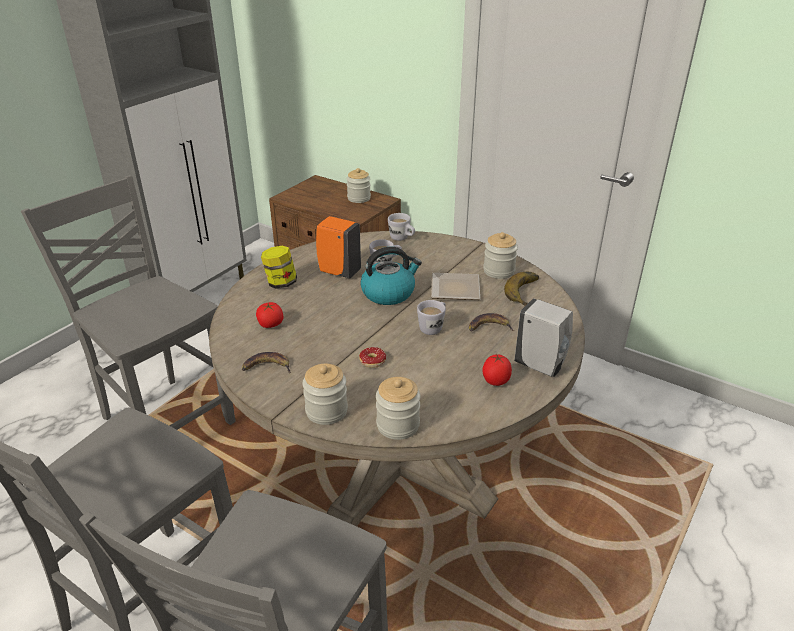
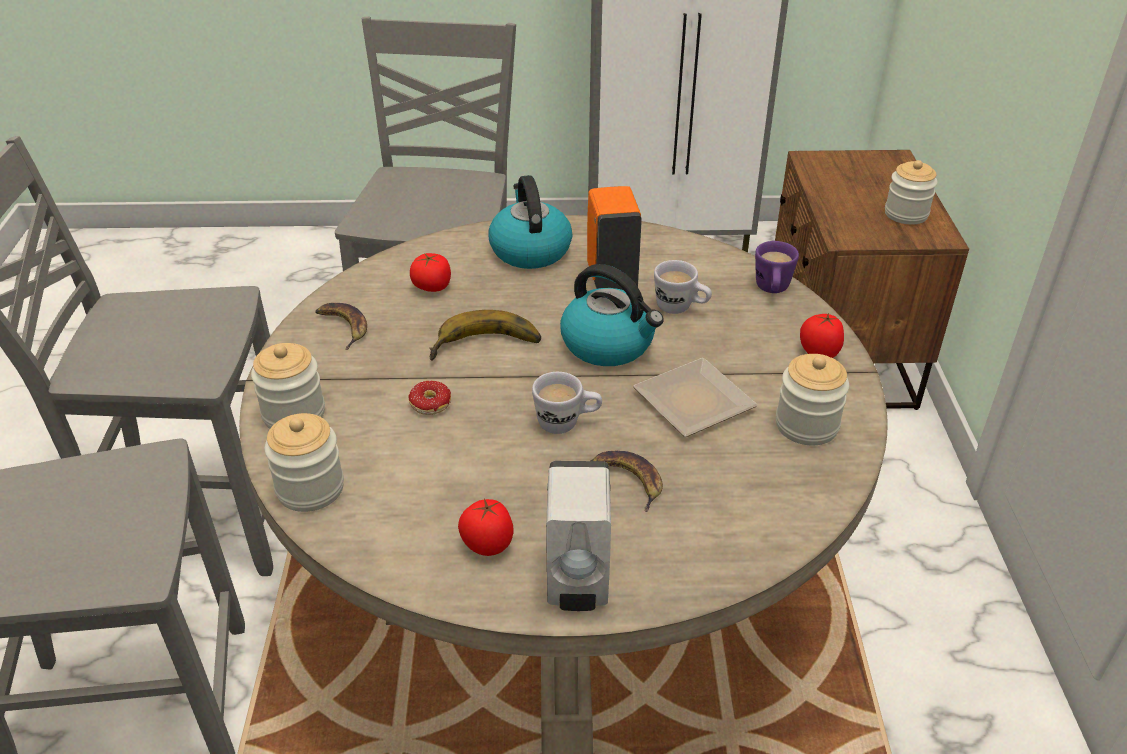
camera: 55 degrees right, 5 degrees up
(281, 283) = (529, 250): jar -> kettle
(402, 239) = (772, 290): white mug -> purple mug
(457, 248) = (818, 353): none -> tomato
(529, 294) = (778, 487): banana -> banana (486, 348)

